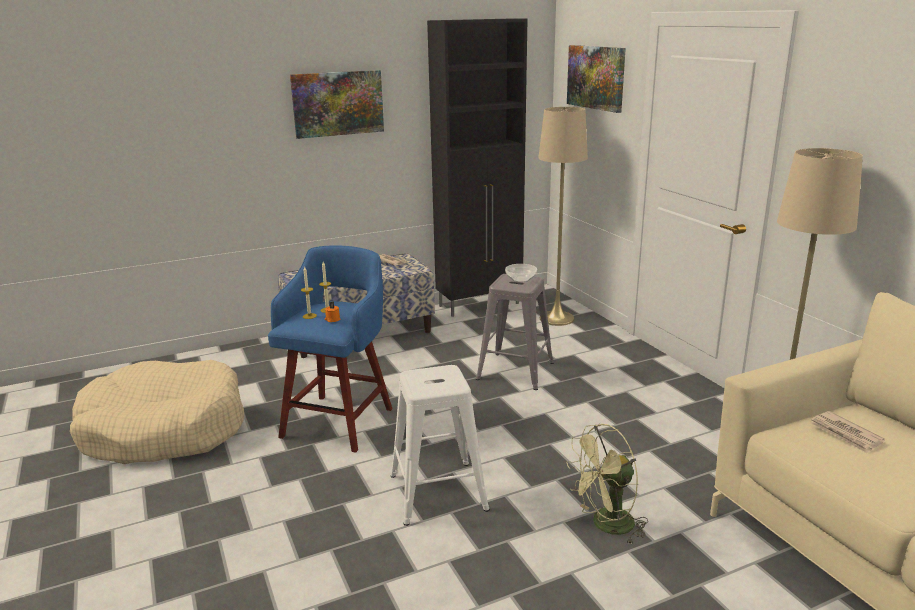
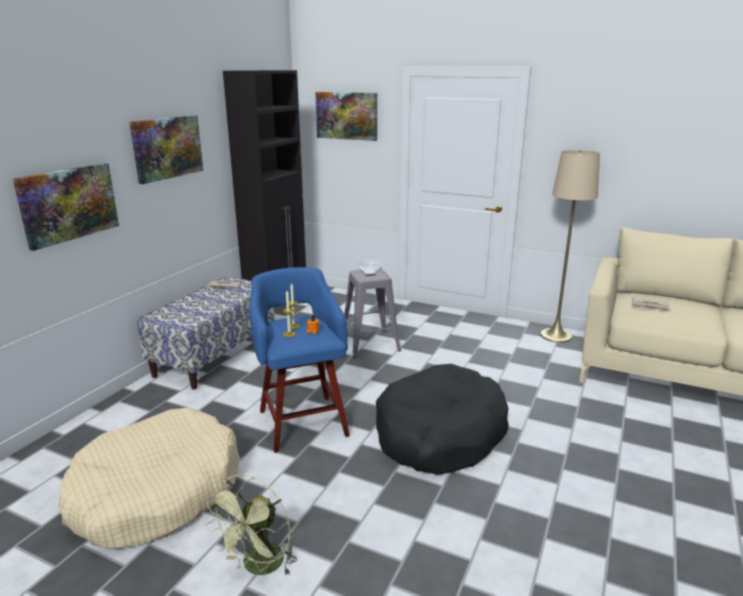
camera: 40 degrees left, 0 degrees up
(210, 149) = (68, 204): none -> picture
(439, 491) = (440, 434): white stool -> black dog bed
(556, 318) = (344, 302): beige floor lamp -> none
(606, 526) = (548, 410): green fan -> green fan (259, 567)

